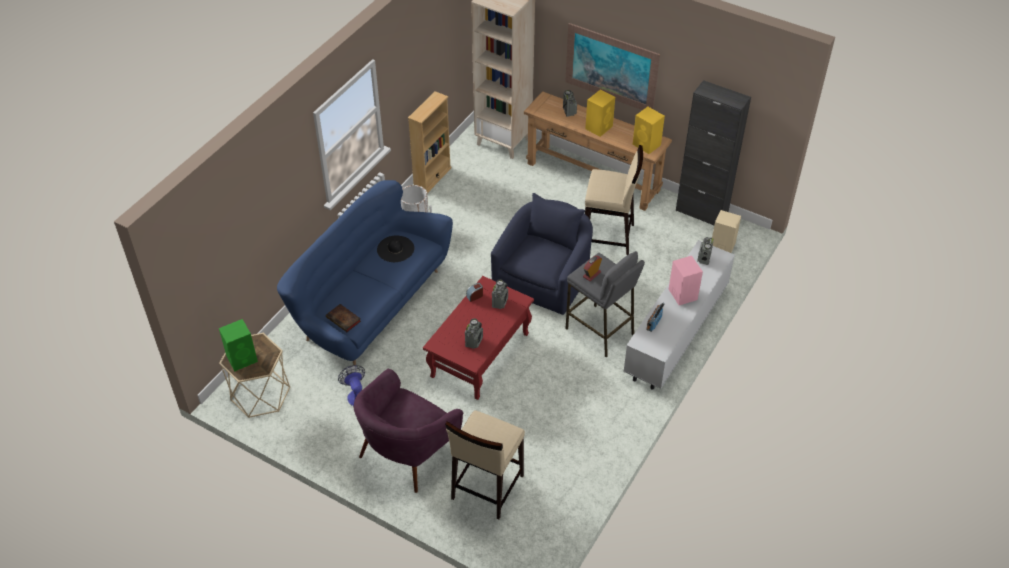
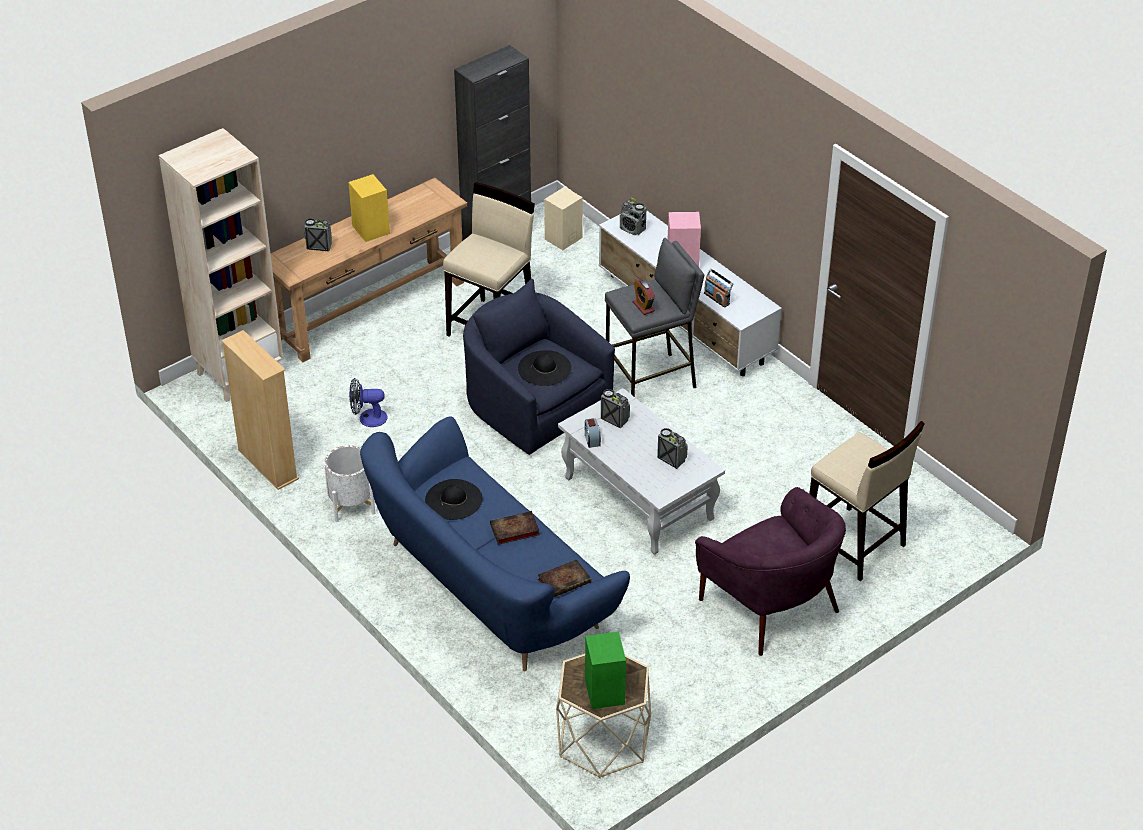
camera: 70 degrees left, 5 degrees down
(356, 395) = (652, 637): fan -> fan (367, 418)
(379, 284) = (513, 530): none -> book
(480, 354) = (638, 498): red coffee table -> white coffee table
(536, 256) = (544, 368): none -> black hat
(611, 68) = (339, 148): picture -> none
(647, 145) = (432, 199): yellow speaker -> none

